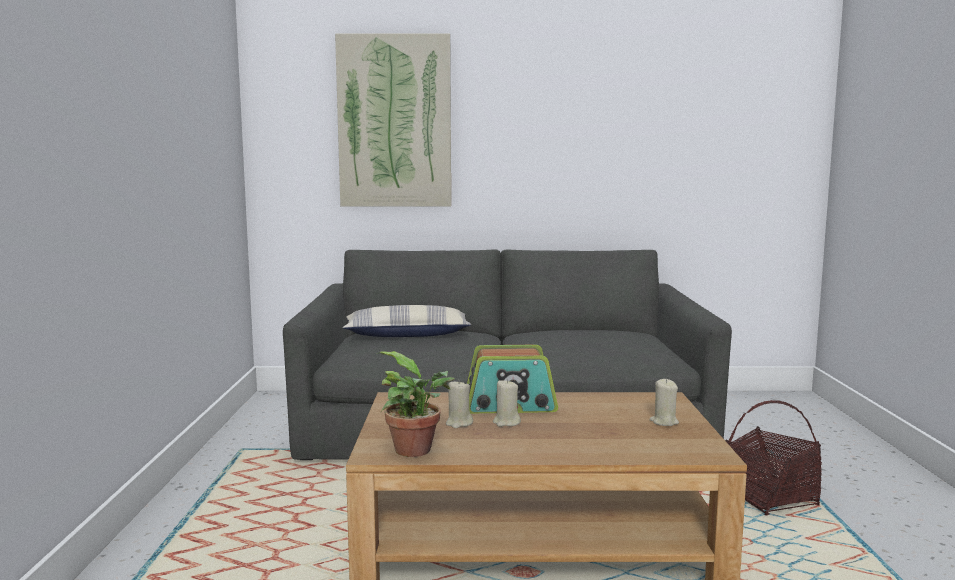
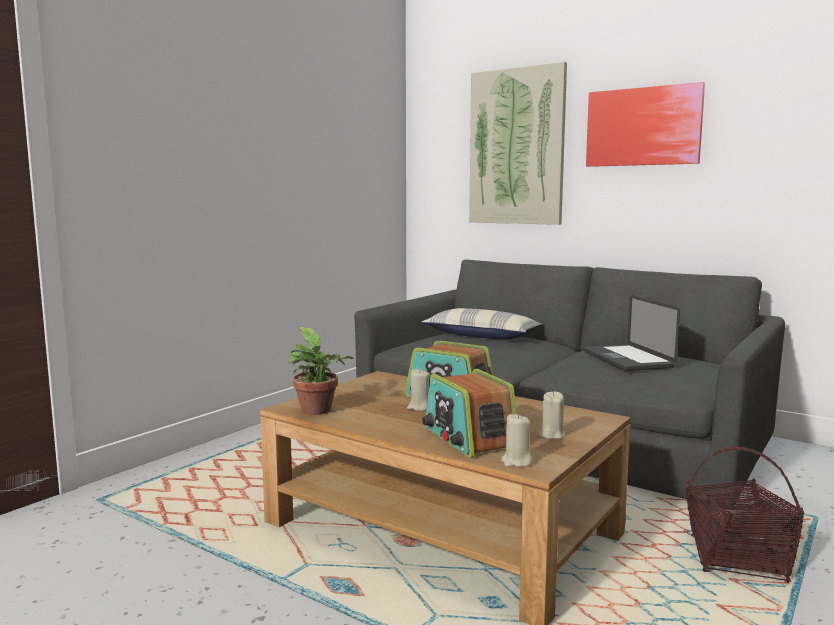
camera: 35 degrees right, 0 degrees up
(458, 423) = (384, 401): beige candle -> beige candle (516, 462)
(533, 107) = (643, 127): none -> picture
(581, 339) = (626, 359): none -> laptop
(611, 442) = (468, 438): none -> radio

